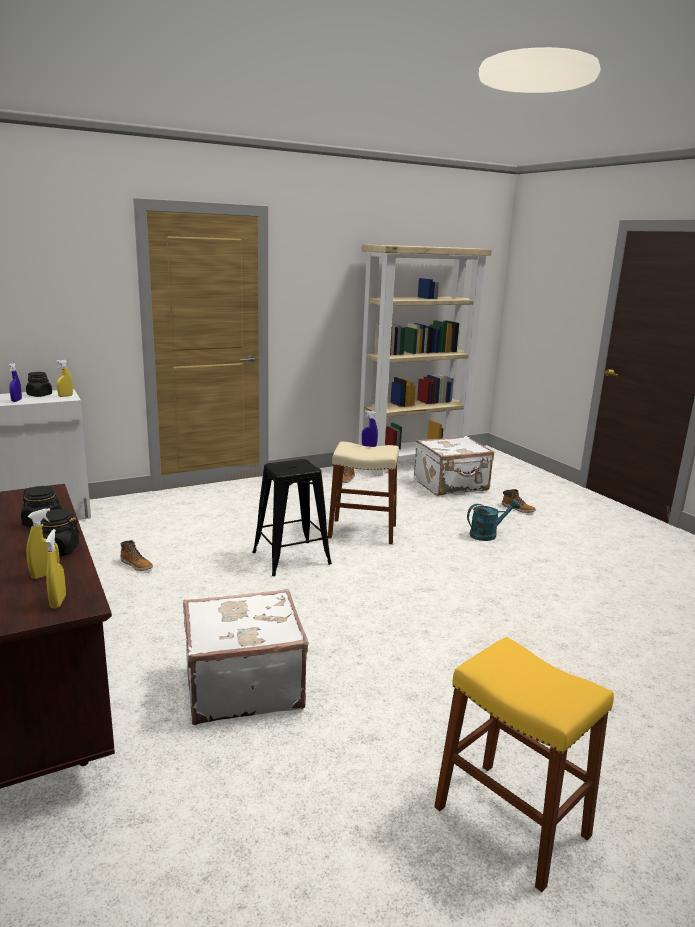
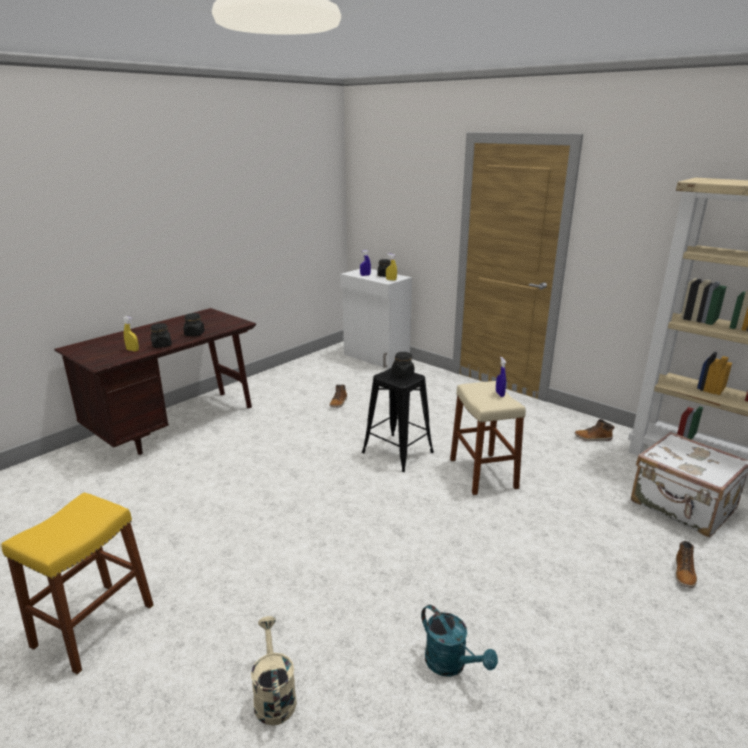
camera: 70 degrees right, 5 degrees up
(58, 602) = (104, 360): yellow spray bottle -> none
(242, 685) = (217, 478): white suitcase -> none
(290, 464) = (402, 374): none -> black jar
(487, 534) = (567, 555): turquoise watering can -> turquoise watering can (451, 664)
(619, 693) = (274, 695): none -> beige watering can

